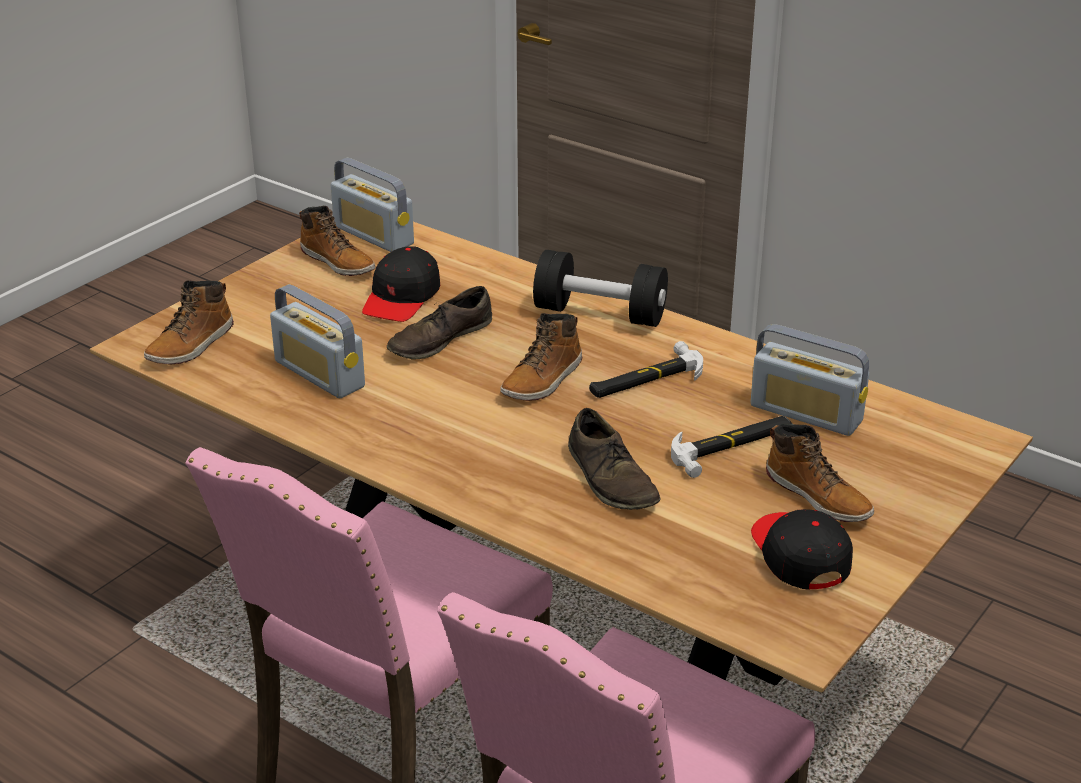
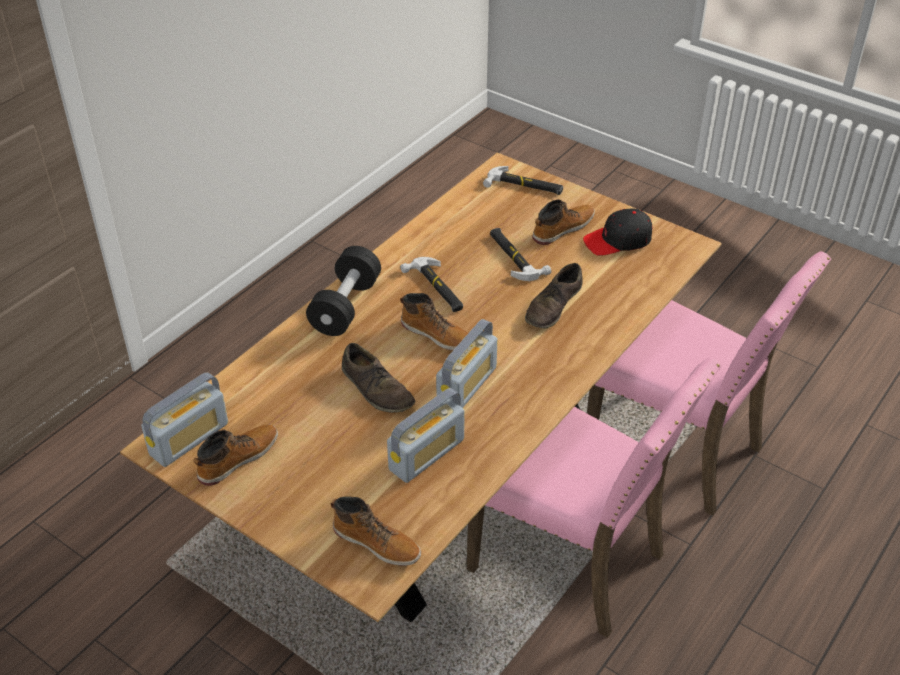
camera: 90 degrees left, 10 degrees up
(402, 298) = (308, 414): black cap -> none
(611, 479) = (553, 306): brown shoe -> brown shoe turned 150 degrees clockwise
(806, 413) = (477, 226): radio -> radio (467, 386)
(935, 461) = (524, 186): none -> hammer

